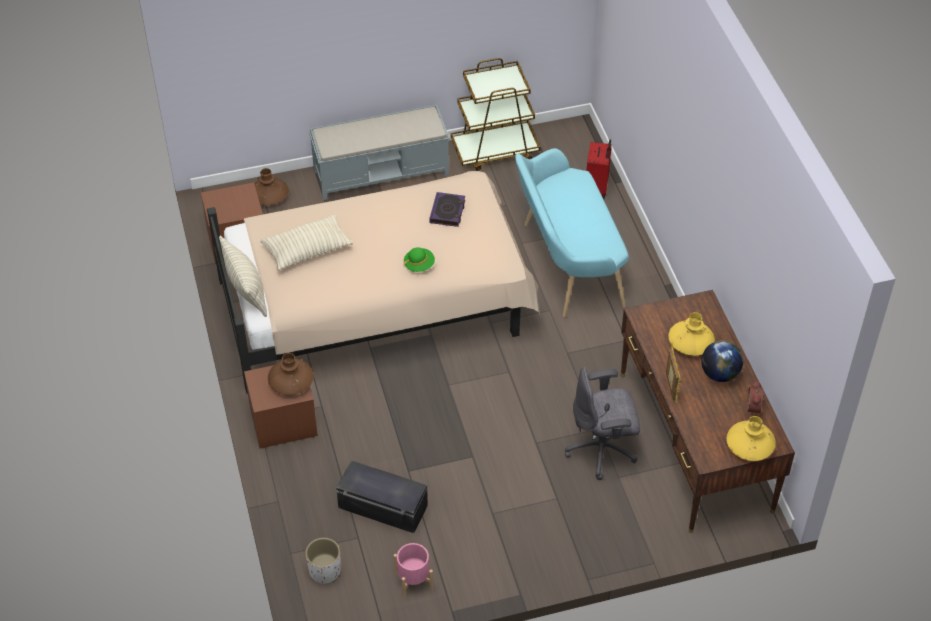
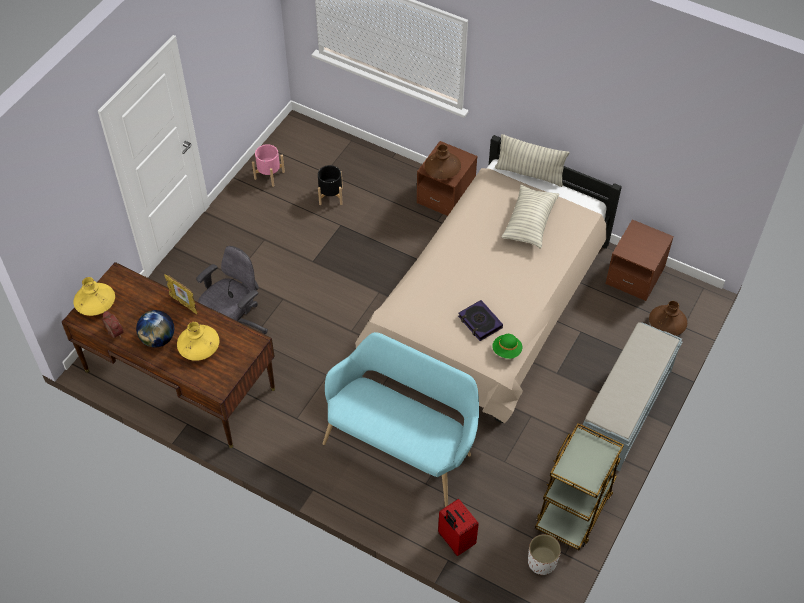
camera: 135 degrees right, 5 degrees up
(324, 571) = (323, 145): white planter -> white planter (541, 561)
(382, 507) = (331, 196): black storage box -> black planter
(419, 265) = (447, 268): green hat -> green hat (506, 351)

